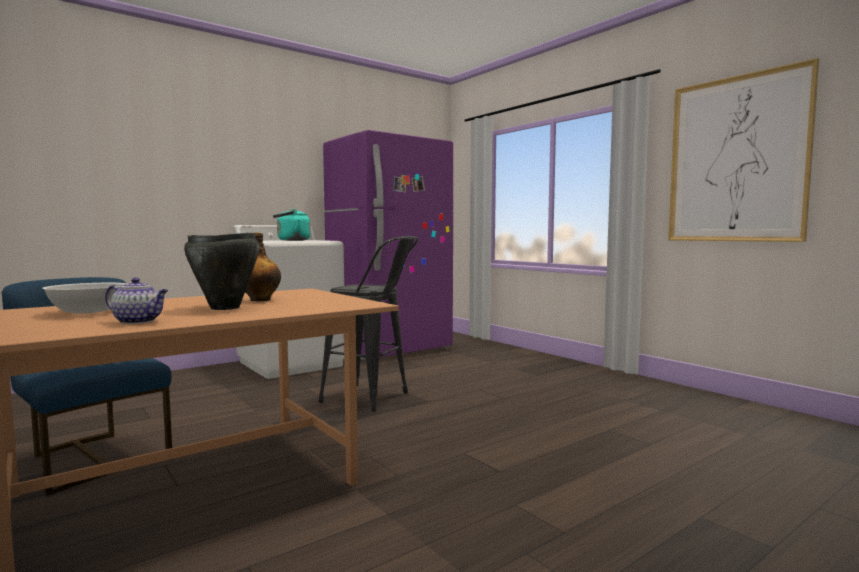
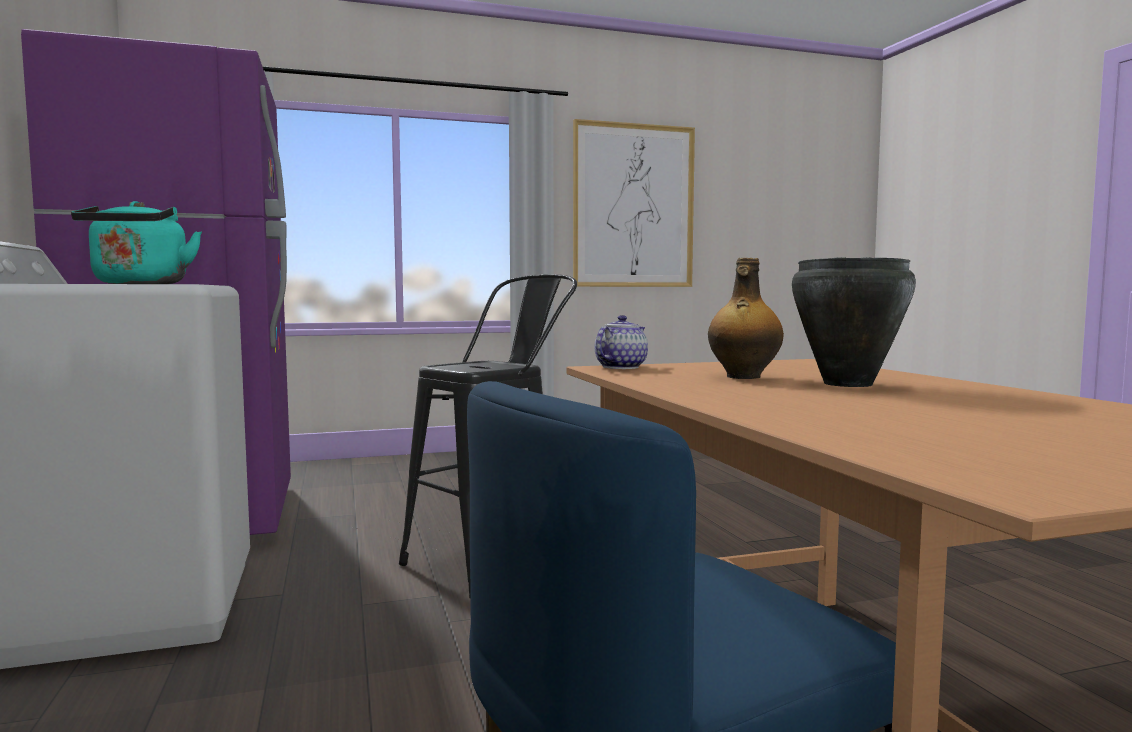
camera: 70 degrees left, 0 degrees up
(88, 312) = (919, 420): white bowl -> none
(139, 321) = (1020, 401): teapot -> teapot (621, 367)

